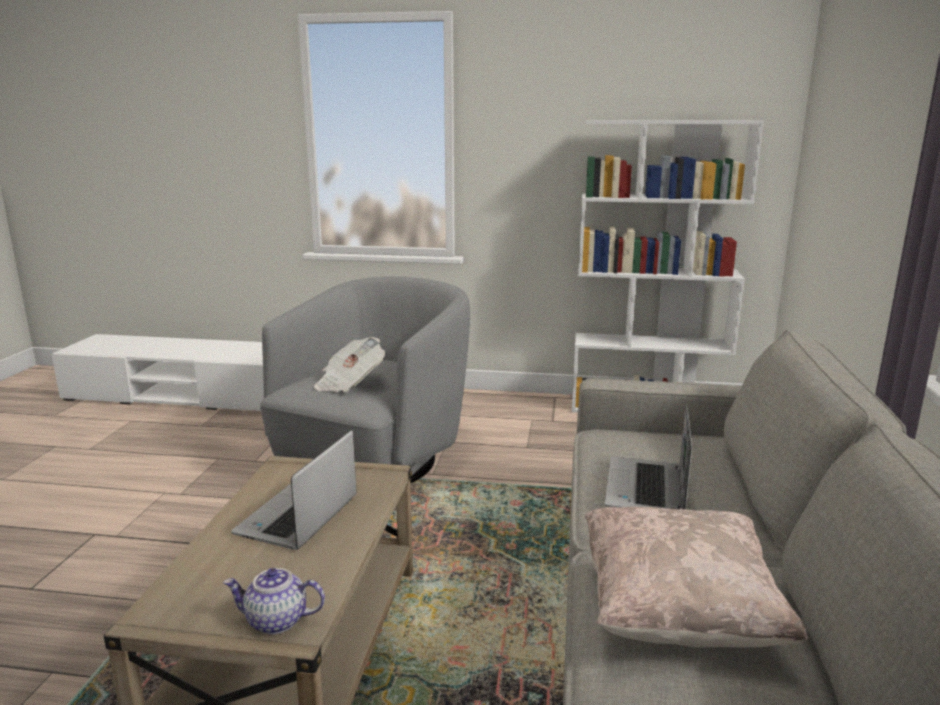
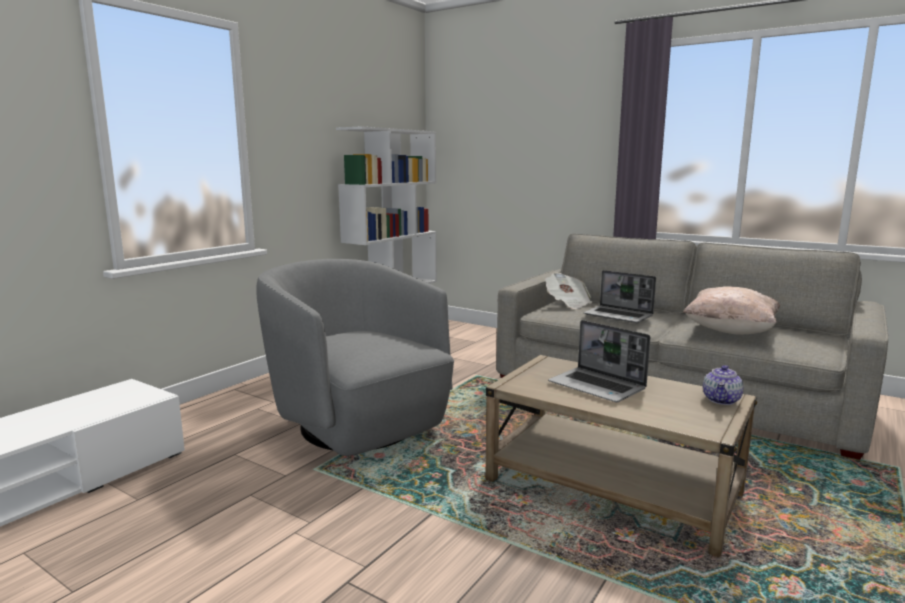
camera: 65 degrees left, 5 degrees down
(349, 383) = (387, 344): newspaper -> newspaper (568, 303)

